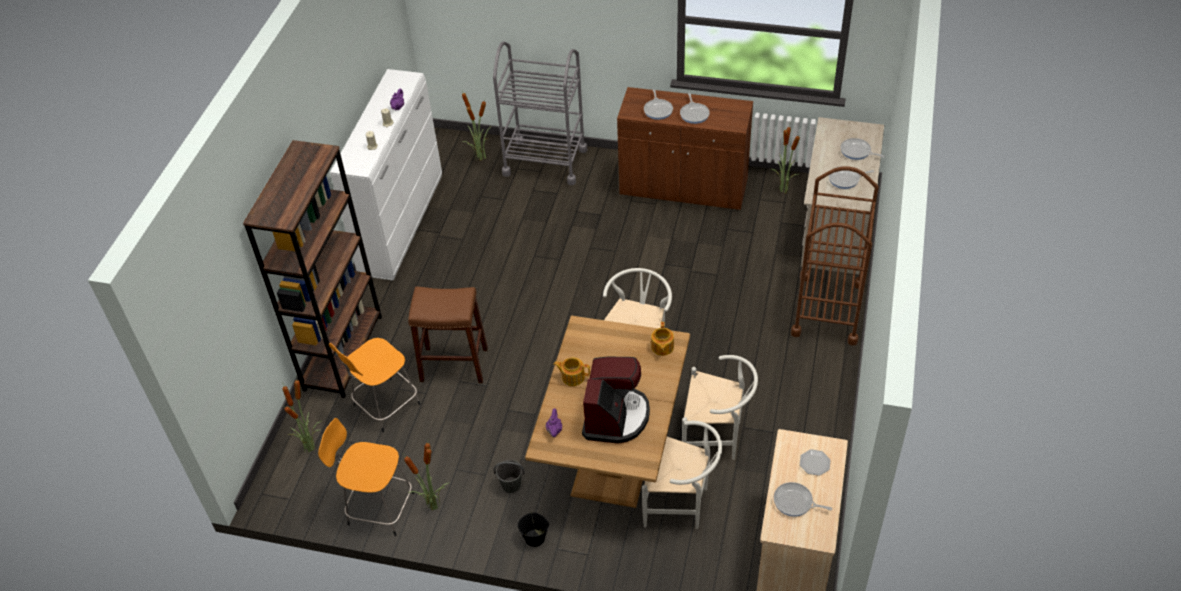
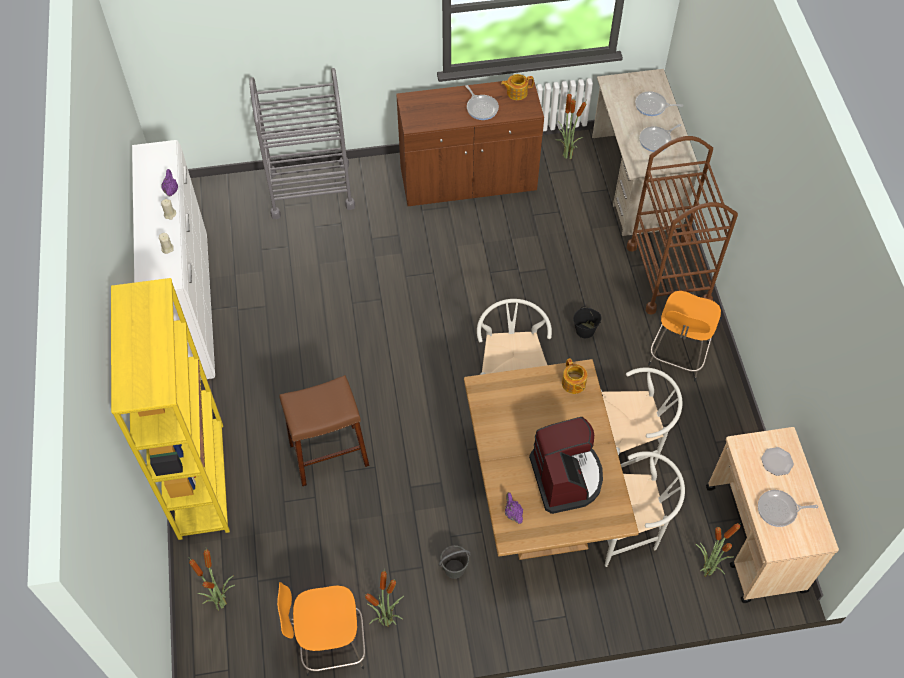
camera: 25 degrees left, 10 degrees up
(343, 352) = (201, 480): brown bookcase -> yellow bookcase
(385, 406) = (278, 527): orange stool -> orange stool (677, 356)
(480, 157) = (237, 203): potted plant -> potted plant (706, 570)
(535, 538) = (506, 618): black bucket -> black bucket (585, 330)
(572, 376) = (501, 447): teapot -> teapot (516, 92)
(658, 110) = (442, 113): frying pan -> none

